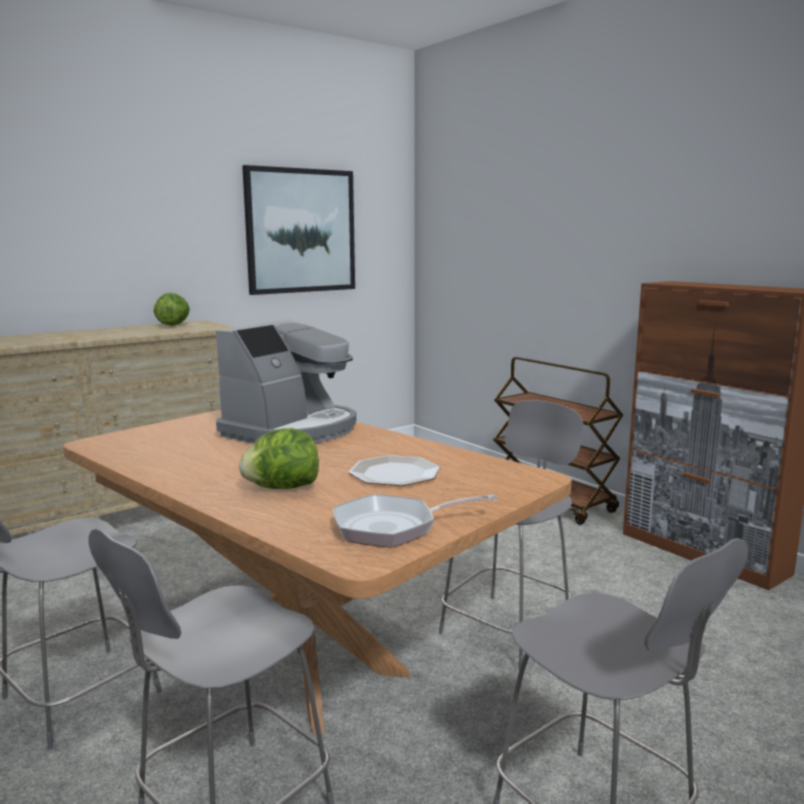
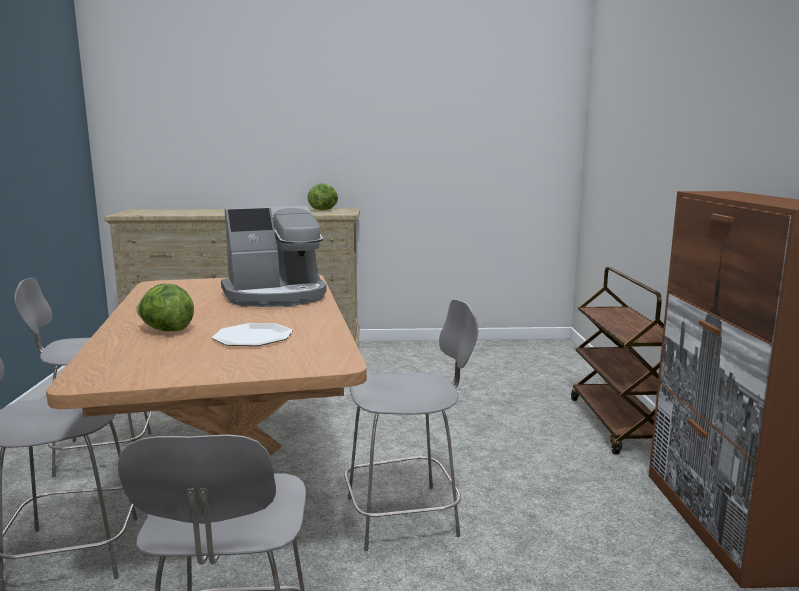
camera: 35 degrees right, 0 degrees up
(301, 231) = (455, 135): picture -> none
(393, 527) = (150, 370): frying pan -> none

